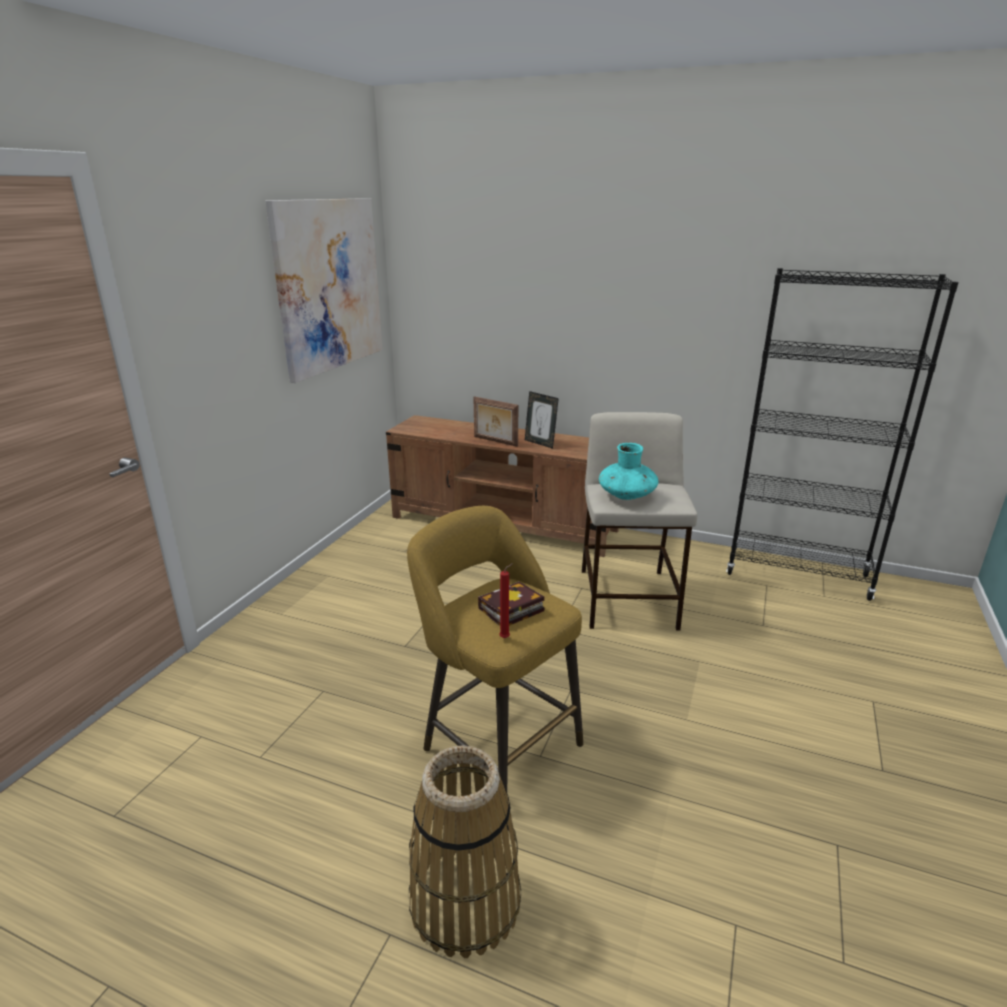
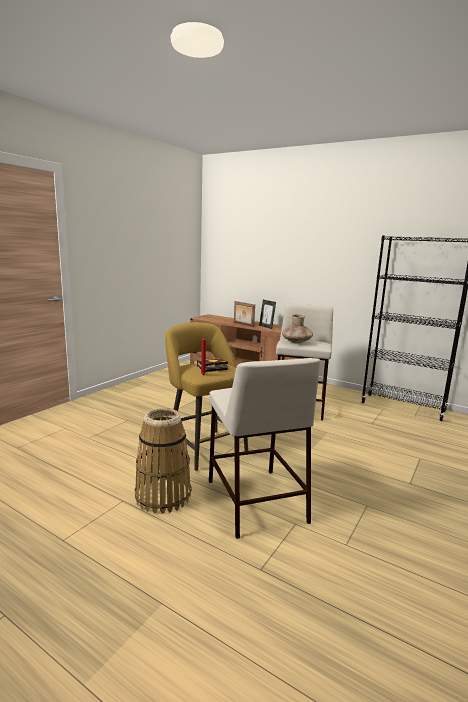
camera: 10 degrees right, 10 degrees down
(329, 286) = (168, 241): picture -> none
(627, 495) = (296, 342): turquoise vase -> brown vase
(640, 873) = (255, 500): none -> beige stool

